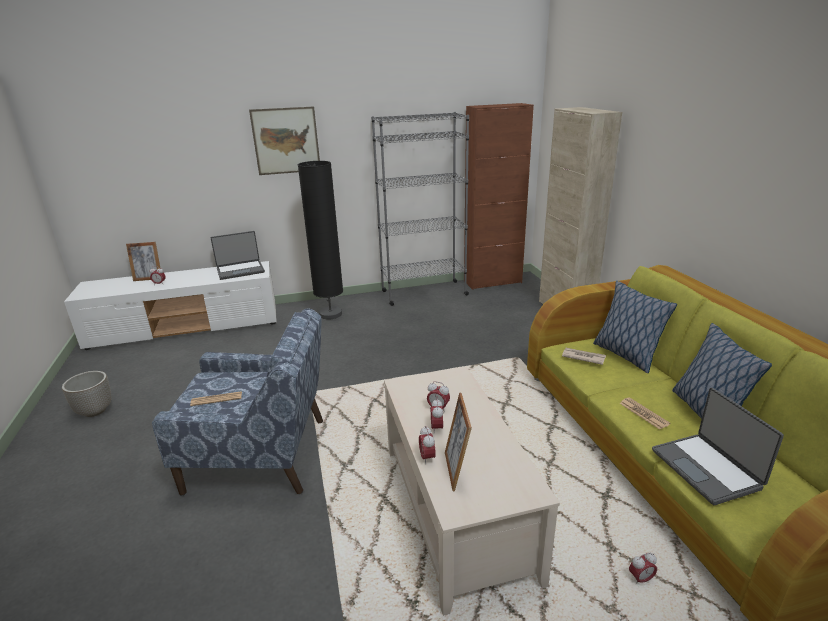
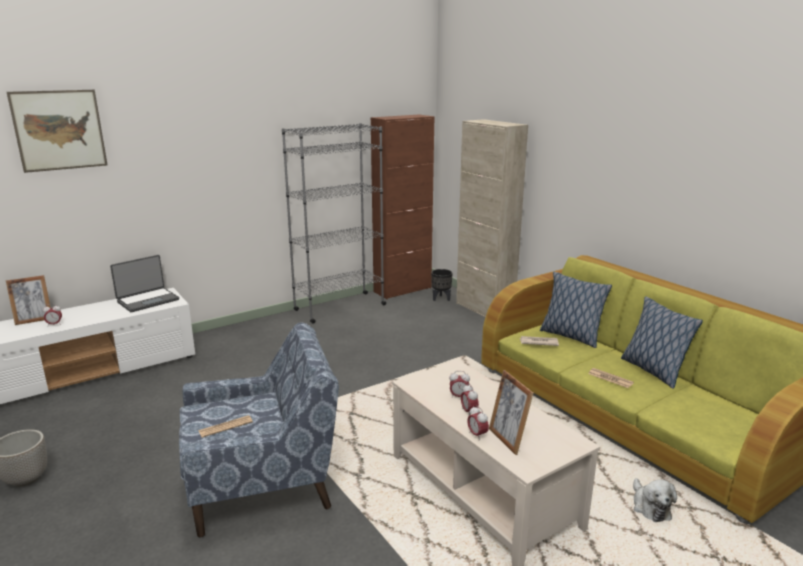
camera: 20 degrees left, 5 degrees down
(286, 141) = (193, 155): picture -> picture (59, 130)
(330, 314) = (251, 339): black floor lamp -> none
(525, 294) = (441, 298): none -> black planter
(640, 579) = (650, 507): alarm clock -> plush toy
(707, 468) = (675, 409): laptop -> none

